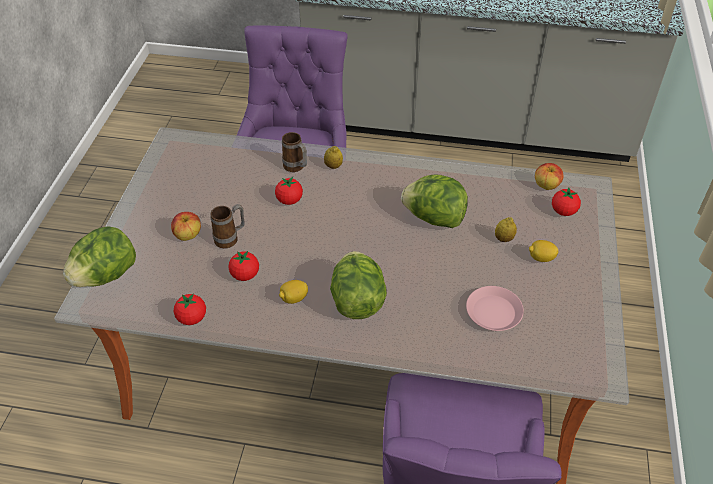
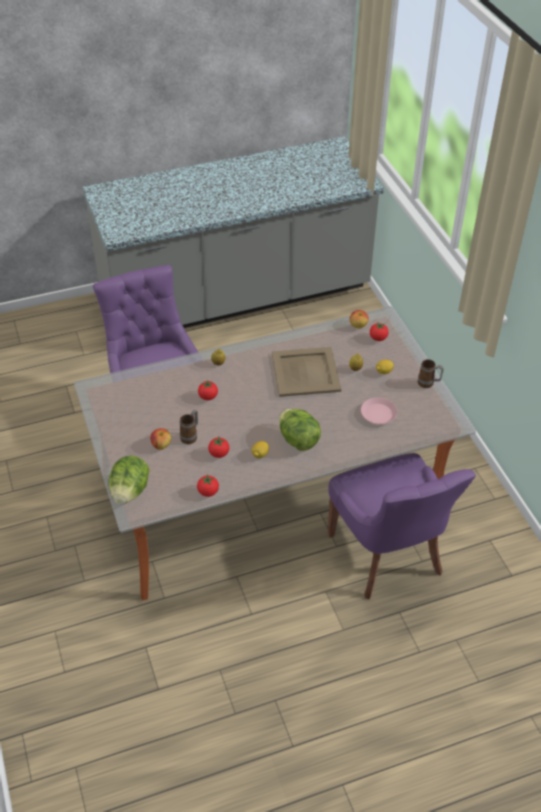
camera: 30 degrees left, 0 degrees up
(296, 168) = (195, 374): mug -> mug (428, 384)
(434, 218) = (306, 372): lettuce -> beige tray

